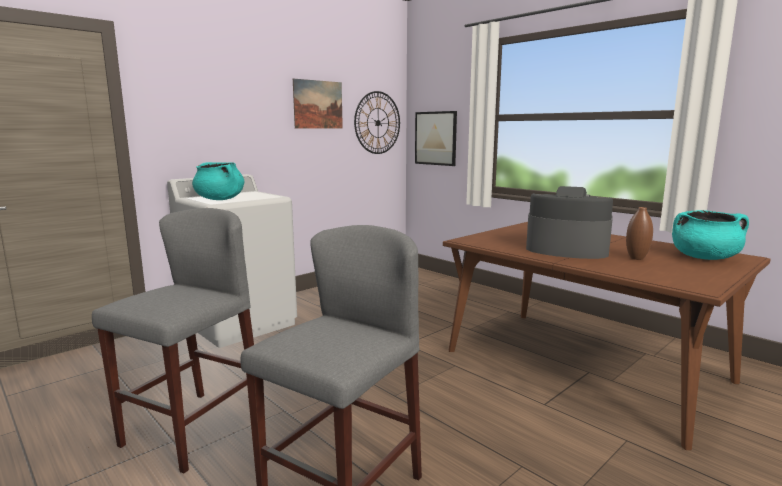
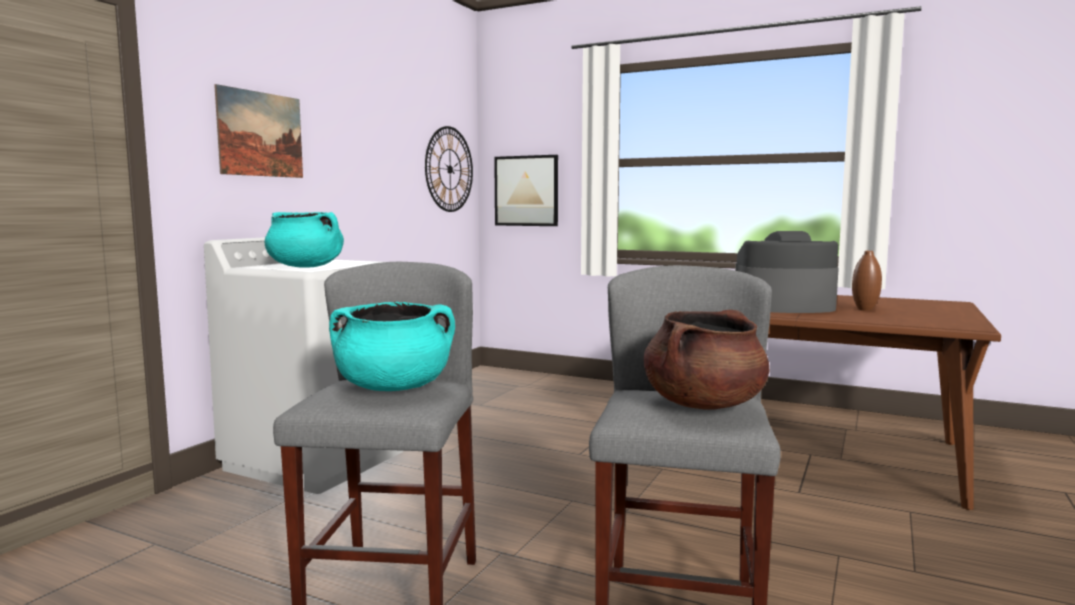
camera: 20 degrees left, 5 degrees down
(318, 104) = (385, 139): picture -> picture (261, 134)
(338, 340) = (704, 404): none -> brown cooking pot
(704, 258) = (922, 305): turquoise cooking pot -> turquoise cooking pot (394, 388)

